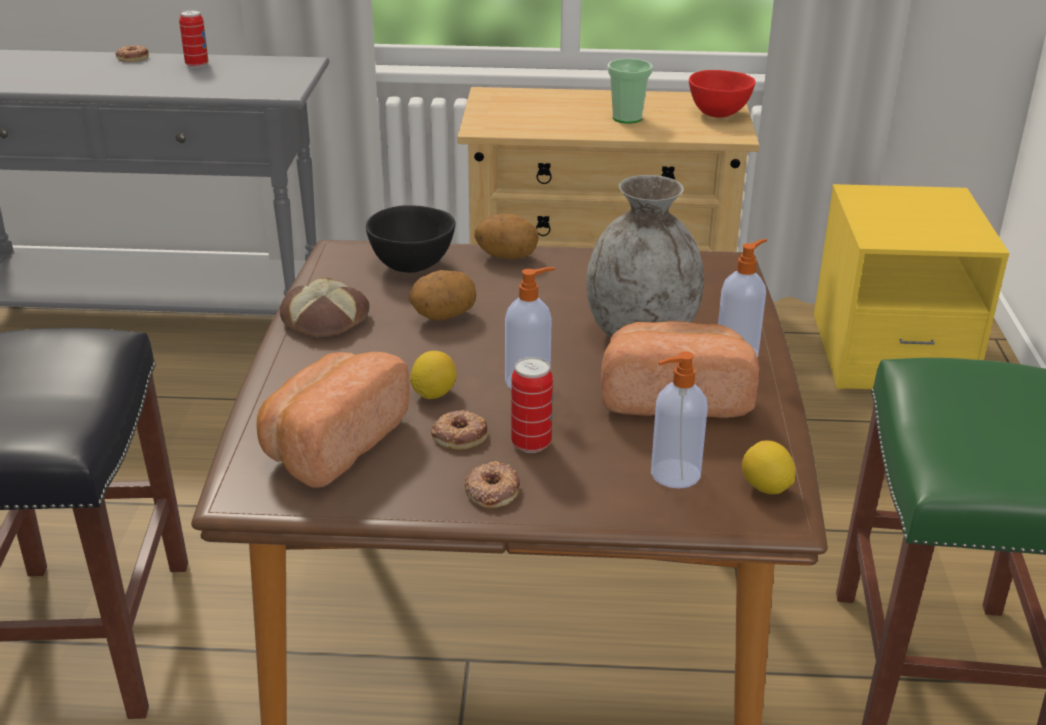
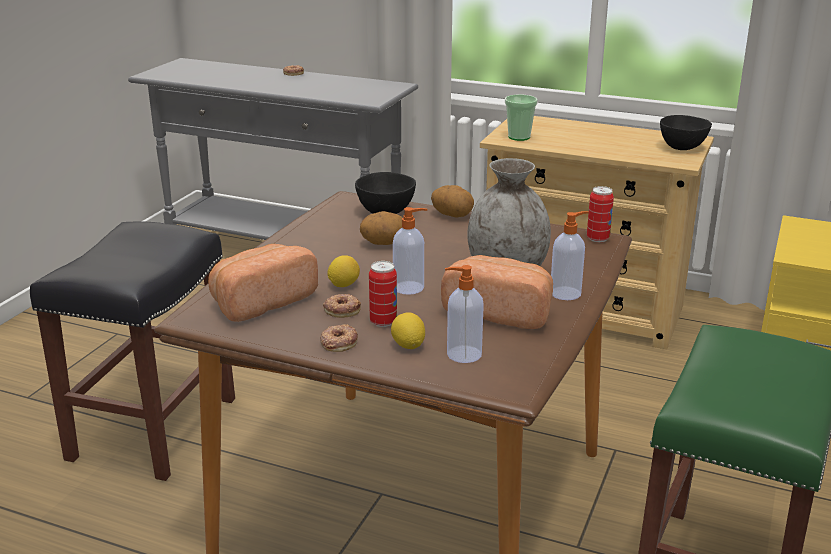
camera: 20 degrees right, 5 degrees down
(197, 65) = (329, 81): can -> can (598, 238)
(326, 320) = (309, 235): bread -> none
(627, 118) = (610, 143): cup -> cup (519, 137)
(719, 114) = (683, 148): red bowl -> black bowl
(765, 488) = (519, 373): lemon -> lemon (408, 346)

